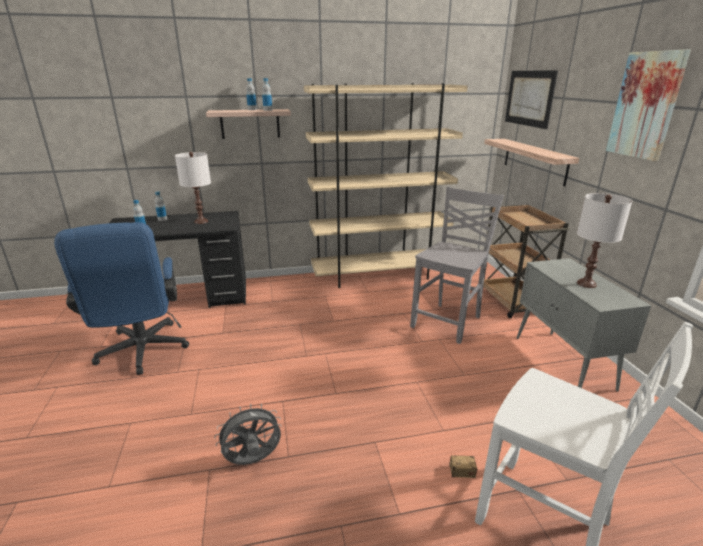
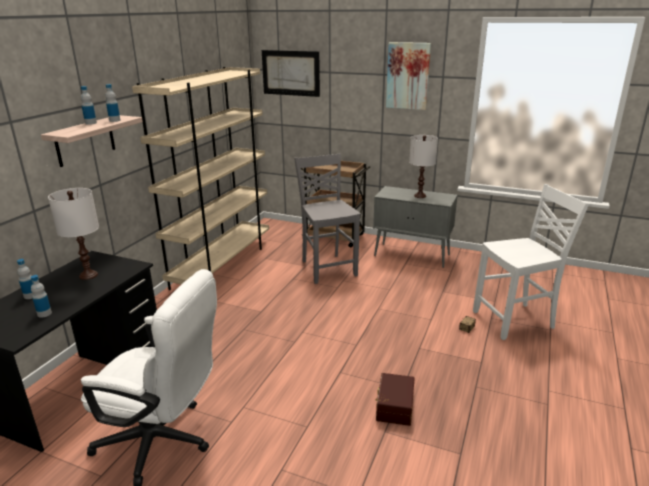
camera: 55 degrees left, 0 degrees up
(142, 353) = (163, 441): blue office chair -> white office chair
(253, 461) = (393, 406): grey fan -> brown storage box
(534, 160) = (311, 122): shelf -> none

